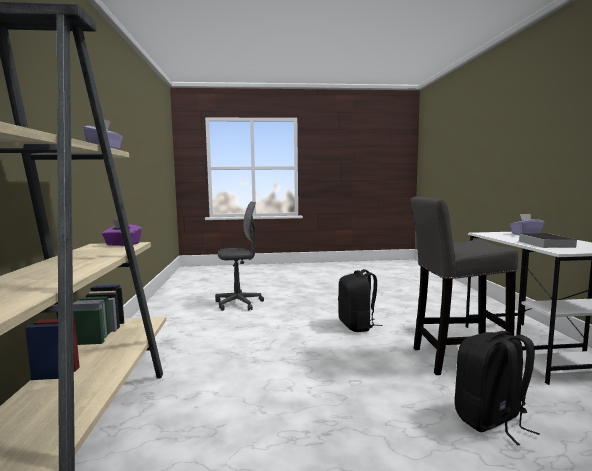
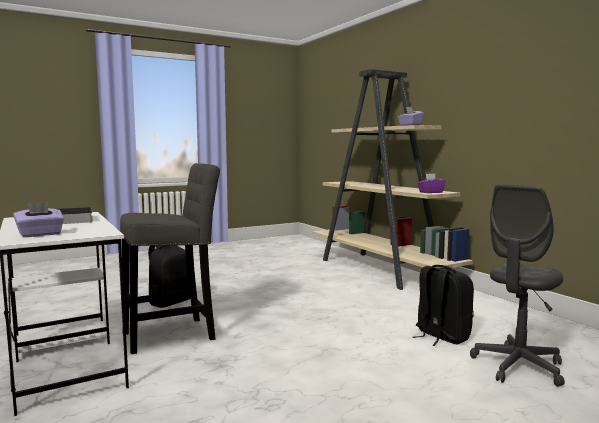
camera: 155 degrees right, 0 degrees up
(357, 326) = (292, 357): black backpack -> black backpack (441, 336)

